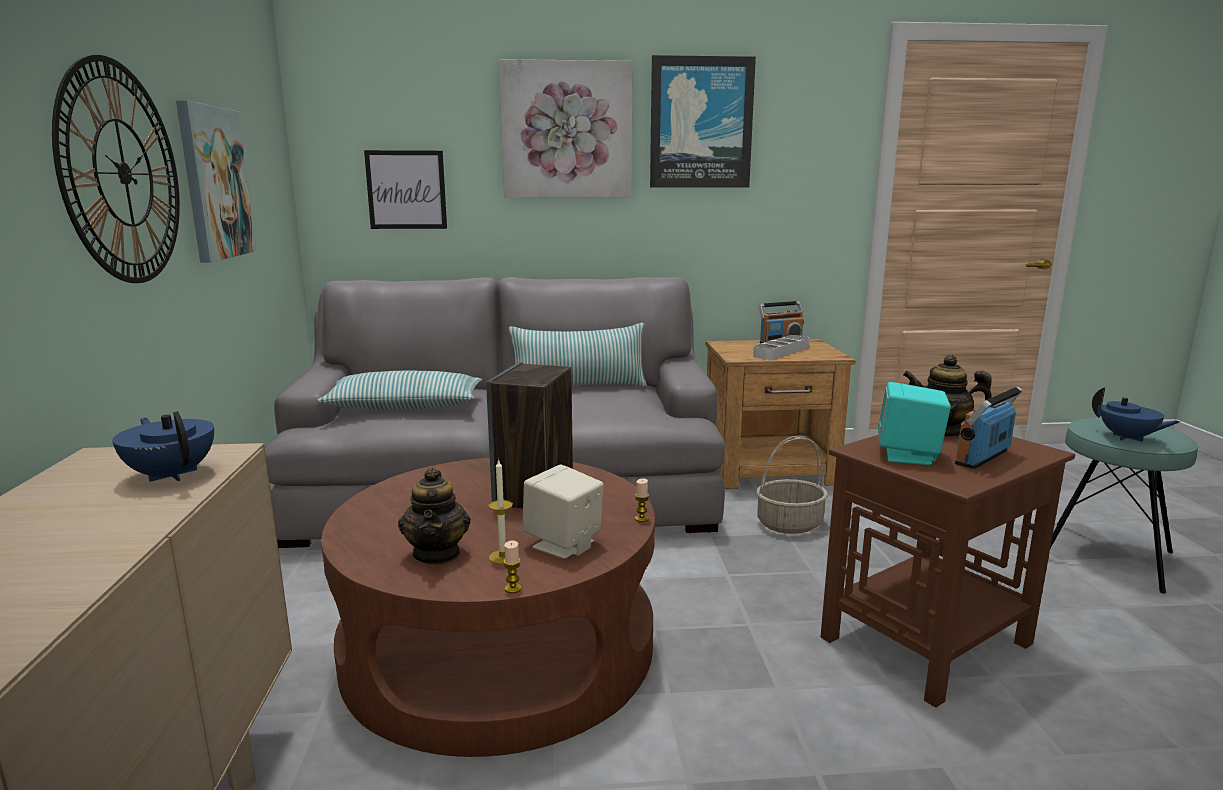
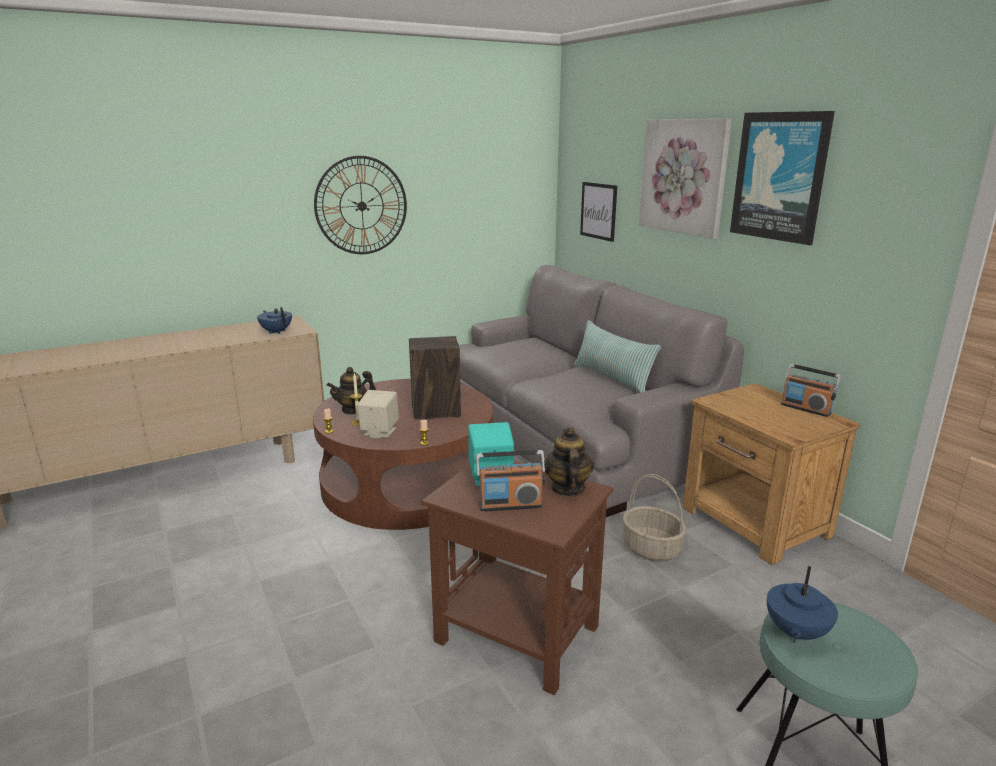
camera: 65 degrees right, 5 degrees up
(172, 475) = (276, 332): blue teapot -> blue teapot turned 60 degrees counterclockwise
(214, 183) = (446, 205): picture -> none
(404, 406) = (513, 351): pillow -> none
(781, 351) = (766, 413): grey tray -> none
(982, 458) = (510, 505): radio -> radio turned 150 degrees clockwise

